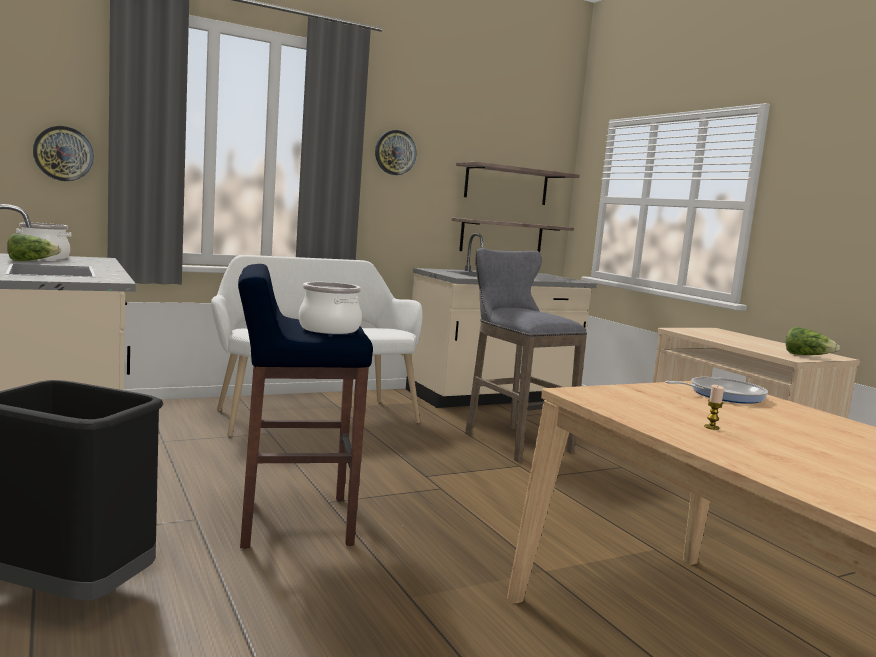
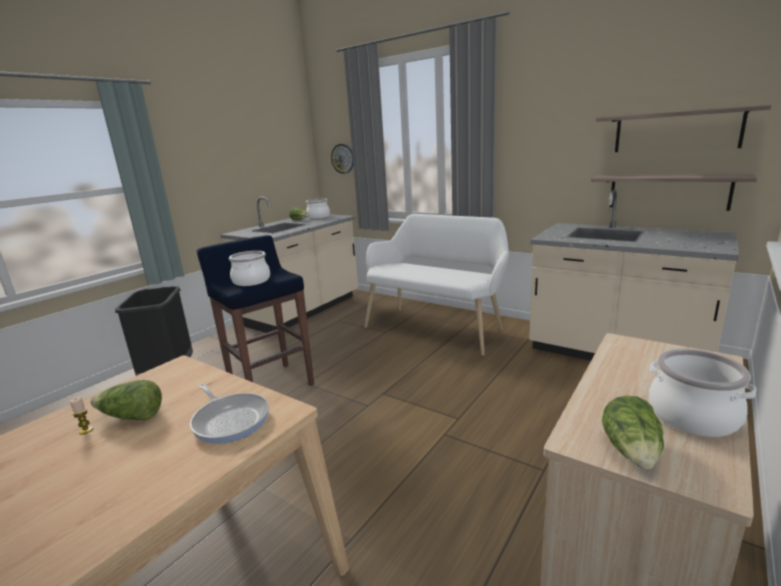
camera: 65 degrees right, 10 degrees up
(395, 152) = (537, 120): wall clock -> none
(512, 441) = (511, 398): grey stool -> none
(693, 414) = (132, 417): none -> lettuce
(777, 345) = (692, 416): none -> cooking pot

